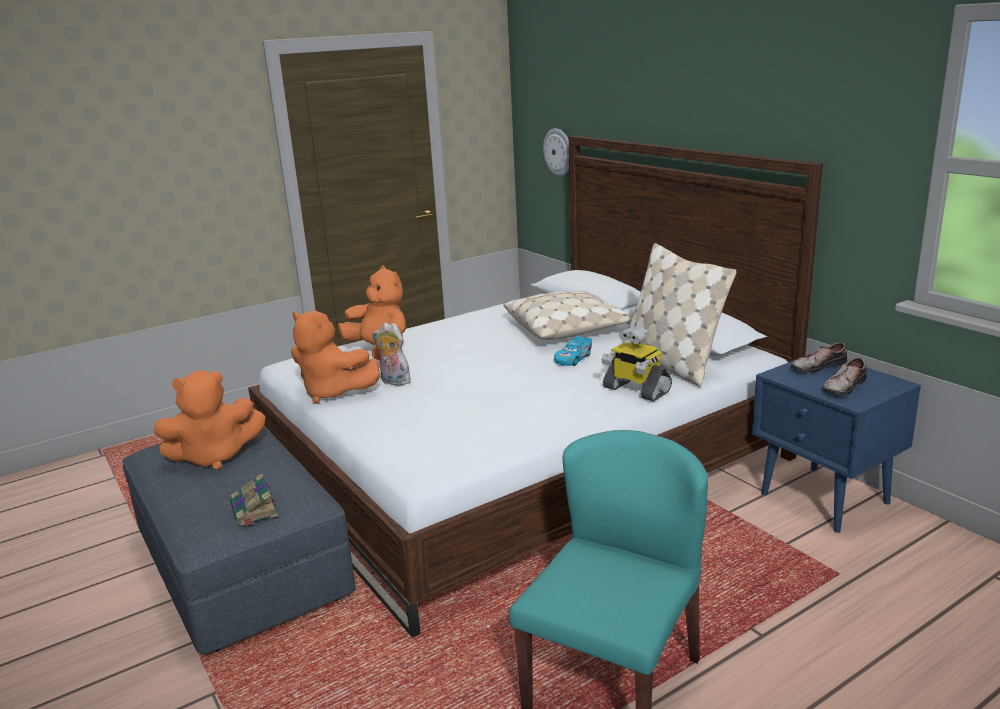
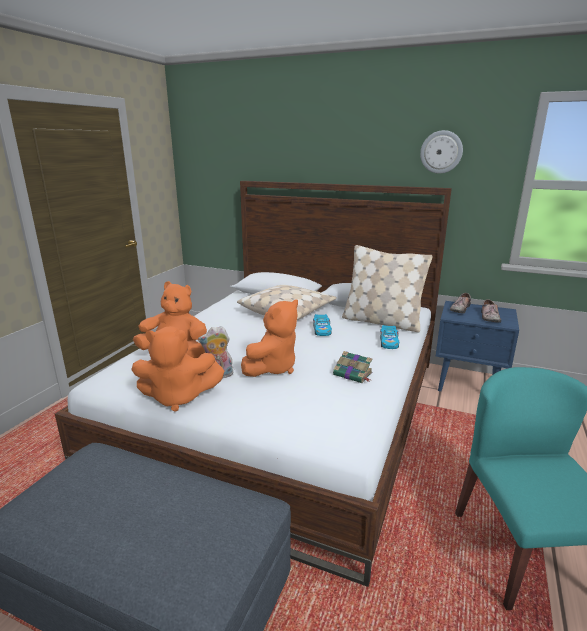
camera: 35 degrees left, 0 degrees up
(215, 457) = (106, 495): orange plush toy -> orange plush toy (273, 368)
(254, 510) = (220, 538): book -> book (353, 374)
(558, 152) = (223, 193): wall clock -> wall clock (441, 152)
(635, 390) = (389, 342): toy robot -> toy car

